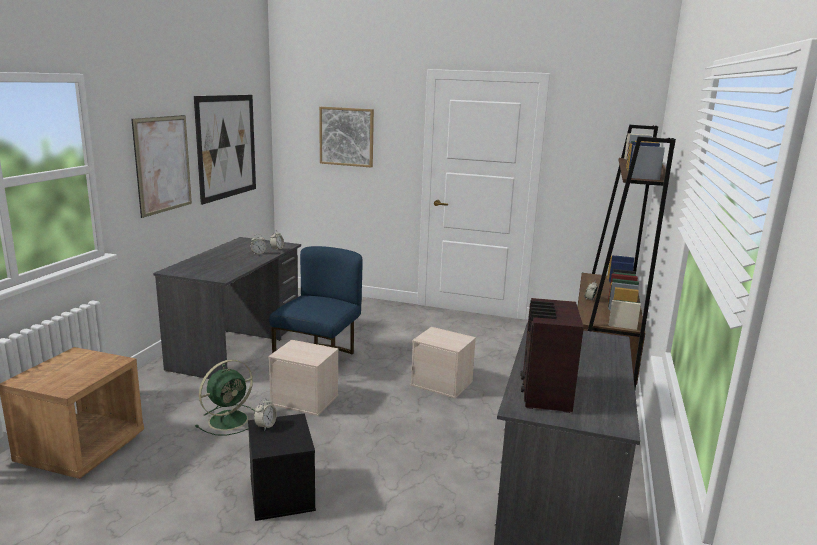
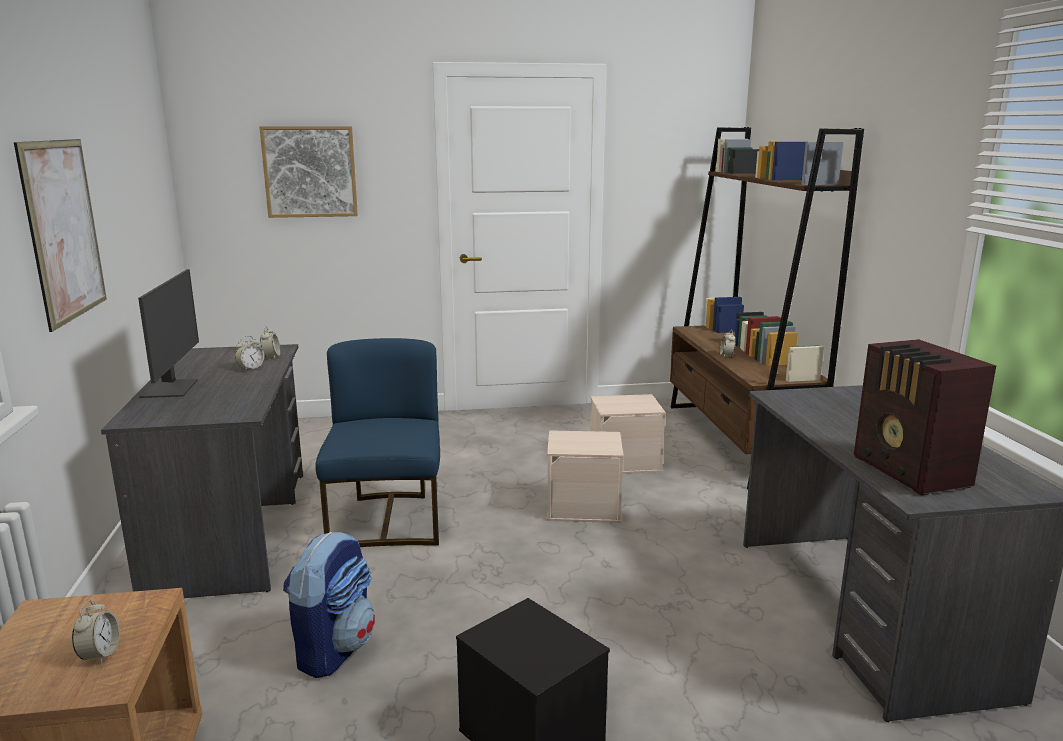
camera: 25 degrees left, 0 degrees up
(208, 258) = (171, 388): none -> monitor
(227, 146) = (131, 197): picture -> none
(230, 419) = (334, 649): green fan -> backpack
(265, 426) = (495, 636): alarm clock -> alarm clock (100, 654)
(305, 399) = (423, 582): beige storage box -> beige storage box (625, 462)

